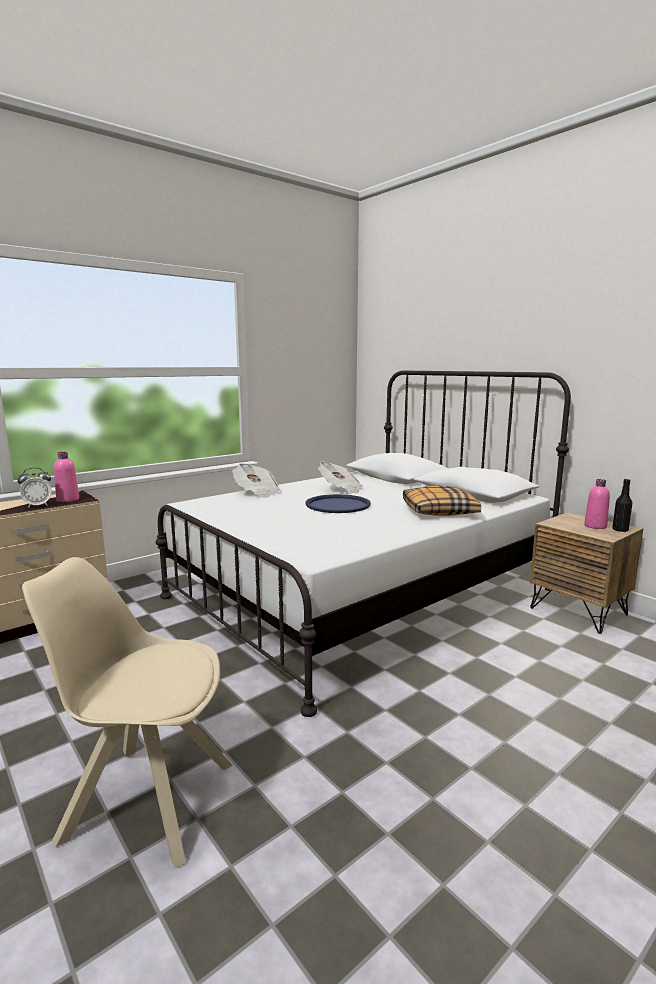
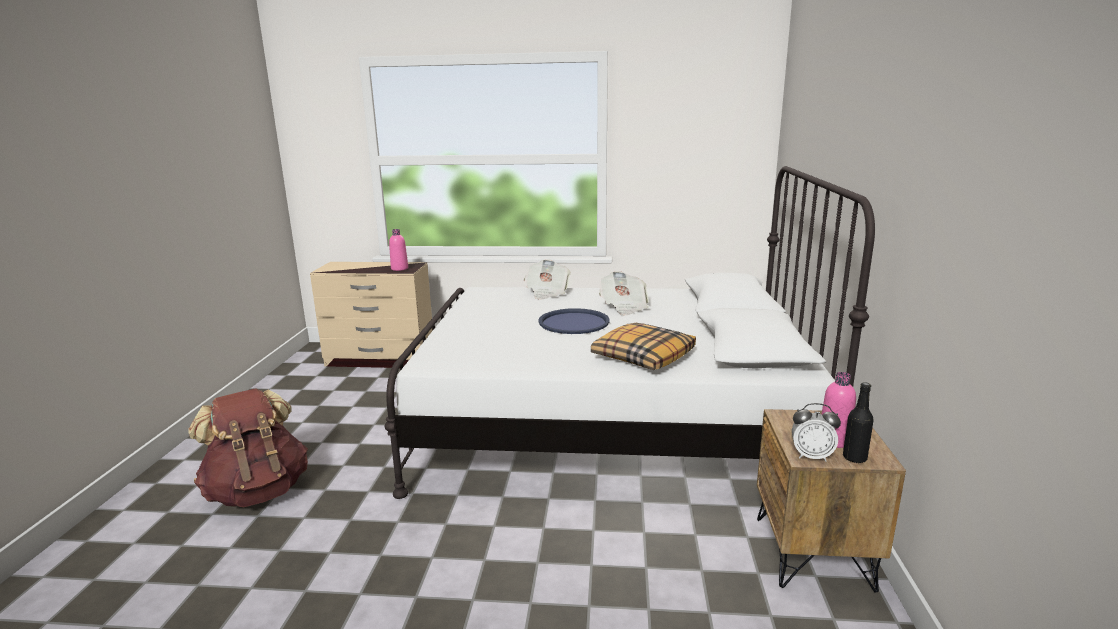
camera: 45 degrees right, 5 degrees up
(38, 505) = (375, 270): alarm clock -> alarm clock (811, 456)
(145, 799) = (258, 491): beige chair -> brown backpack

